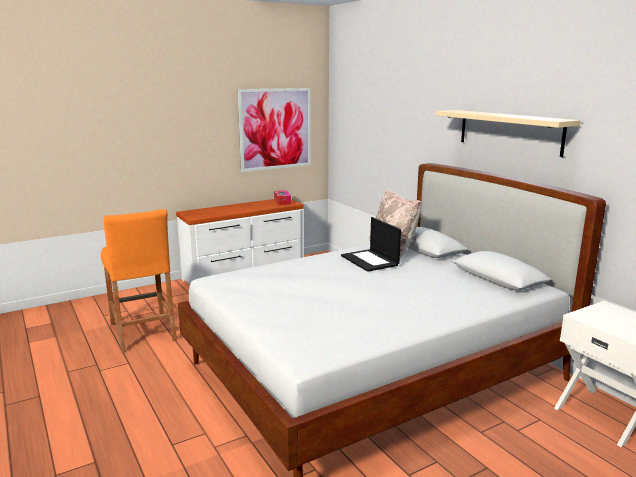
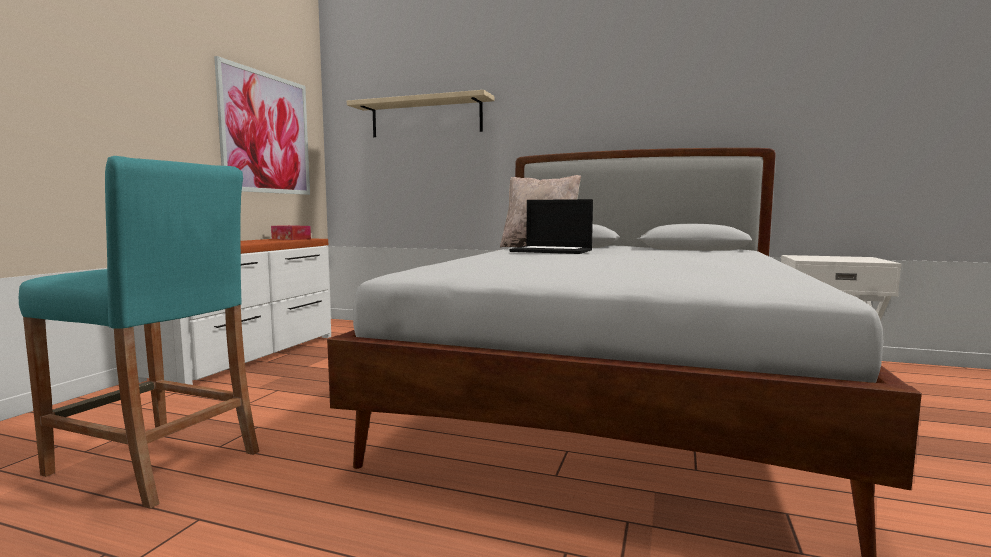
camera: 40 degrees left, 10 degrees down
(143, 331) = (155, 463): orange stool -> turquoise stool
(509, 131) = (636, 104): beige shelf -> beige shelf (426, 118)

